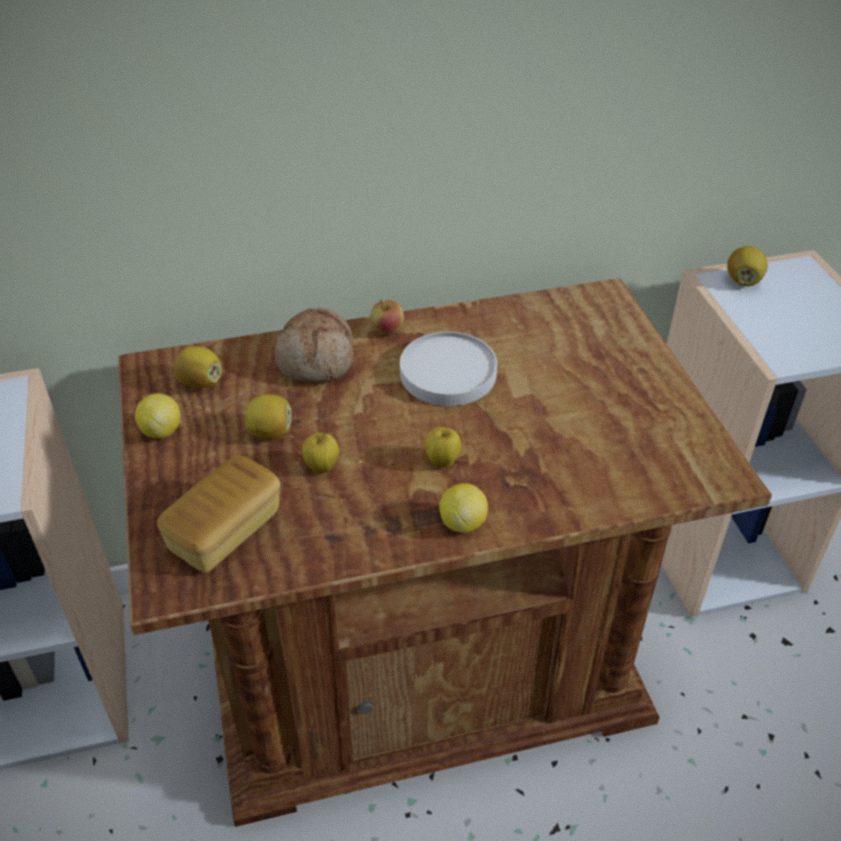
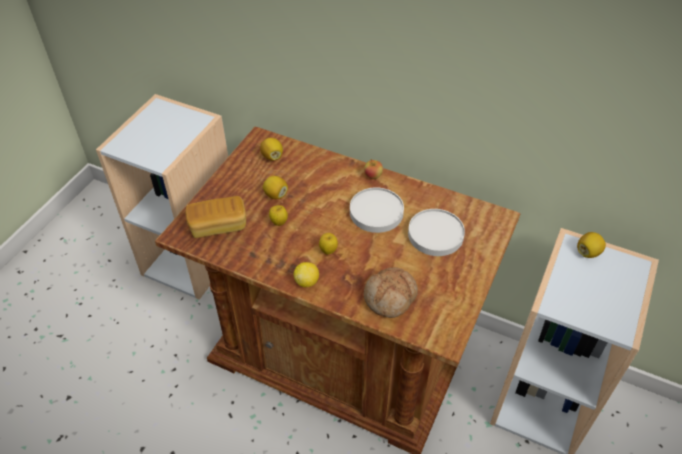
camera: 40 degrees right, 5 degrees up
(161, 431) = (237, 169): lemon -> none
(317, 359) = (328, 173): bread -> bread (391, 298)
(556, 357) = (435, 234): none -> white plate

